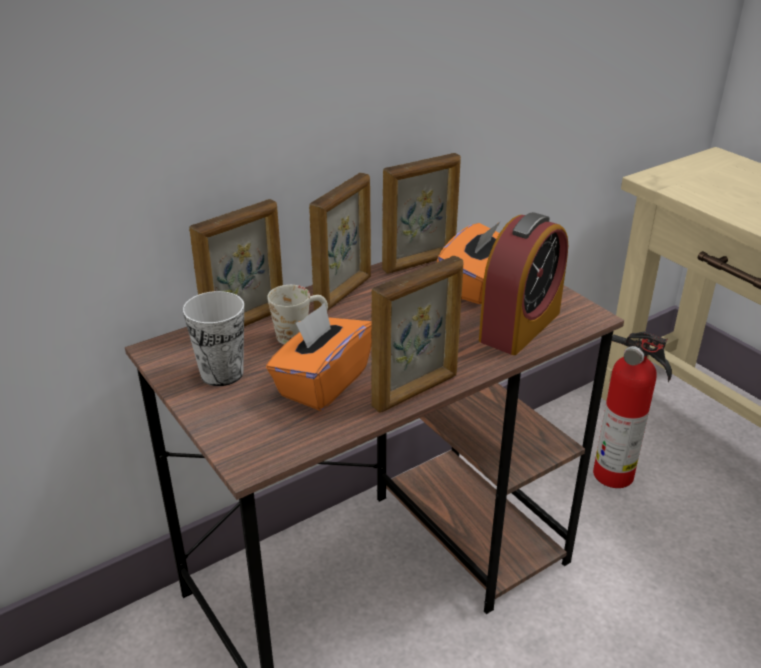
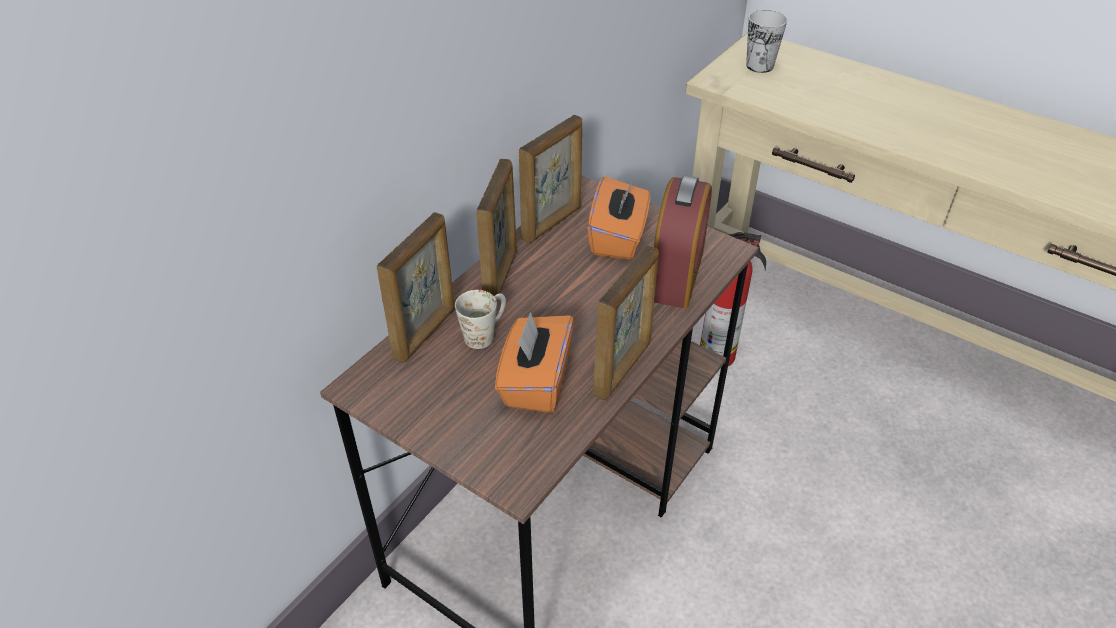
camera: 20 degrees left, 10 degrees up
(222, 373) = (436, 397): cup -> cup (759, 66)

